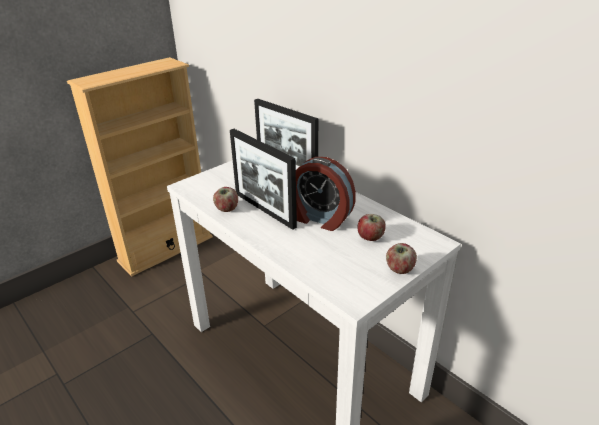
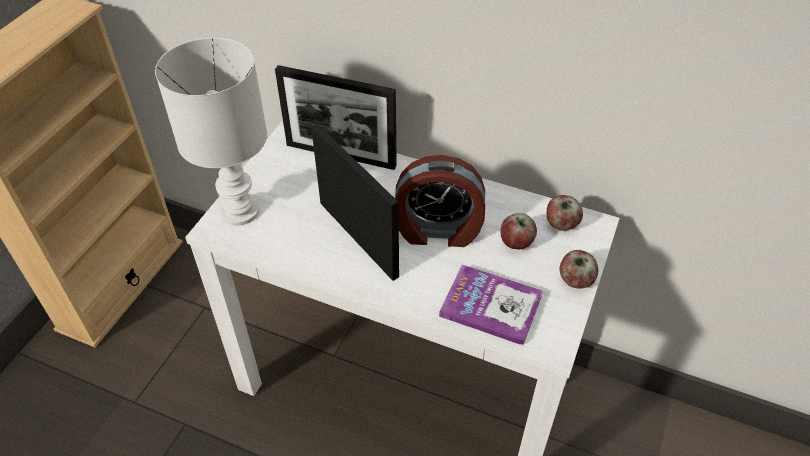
camera: 25 degrees left, 15 degrees up
(207, 181) = (241, 211): none -> white table lamp
(227, 209) = (305, 253): apple -> apple (561, 224)
(264, 210) = (358, 238): picture frame -> picture frame turned 150 degrees counterclockwise
(325, 266) = (491, 306): none -> book

